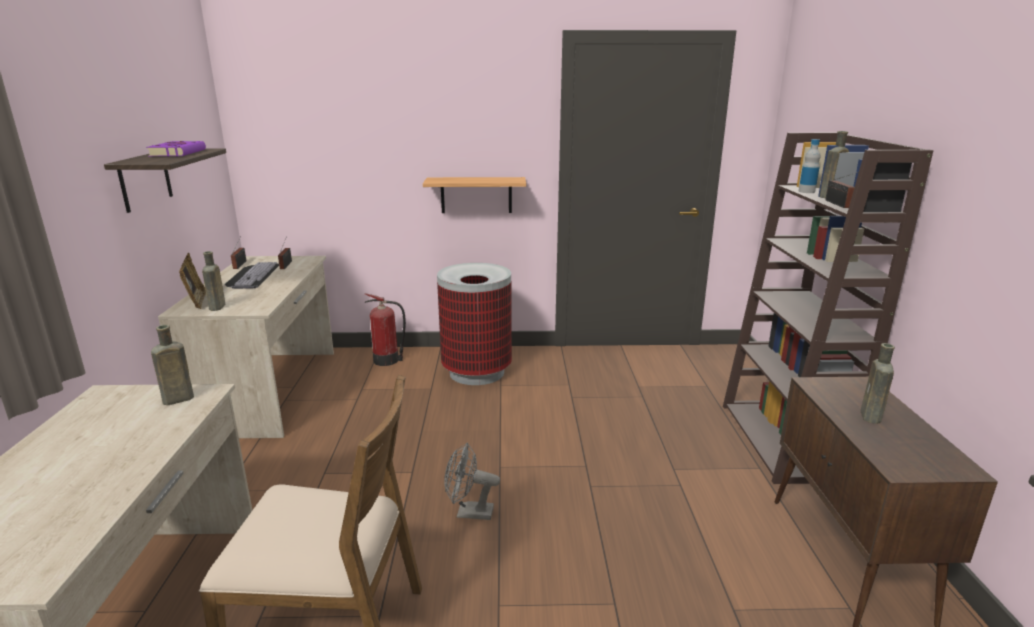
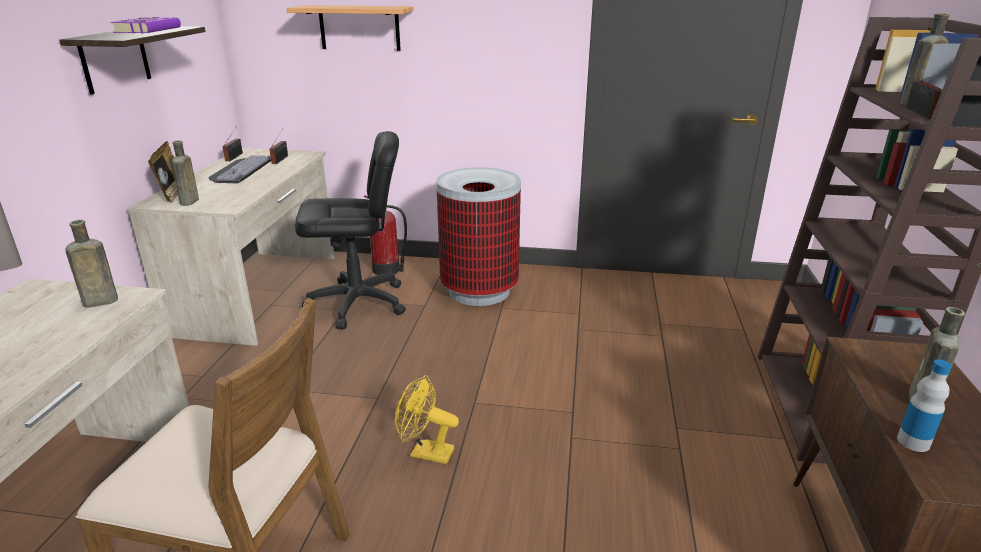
camera: 10 degrees right, 5 degrees up
(368, 392) = (358, 303): none -> black office chair
(469, 513) = (425, 452): grey fan -> yellow fan
(476, 195) = (491, 89): shelf -> shelf (359, 28)
(806, 191) = (885, 96): bottle -> bottle (913, 442)

